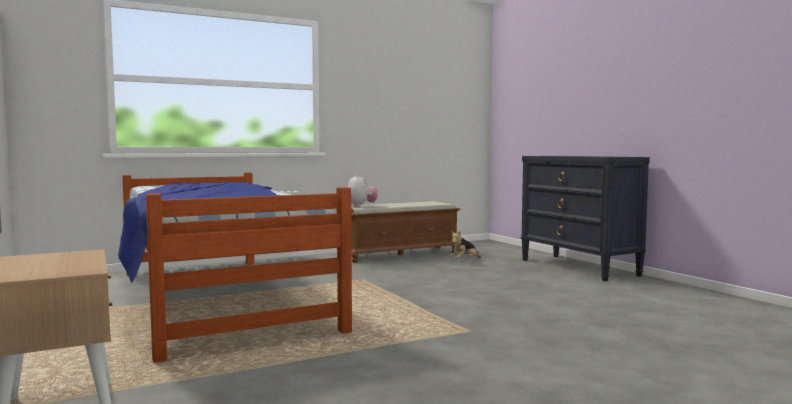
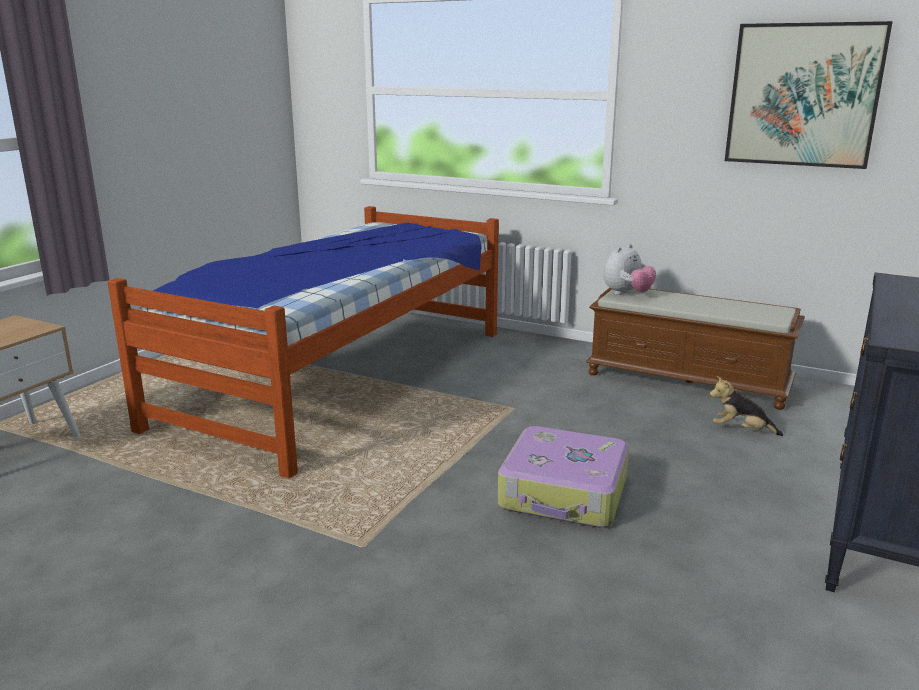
camera: 55 degrees right, 15 degrees up
(415, 89) = (803, 95): none -> picture
(475, 291) = (564, 493): none -> suitcase

